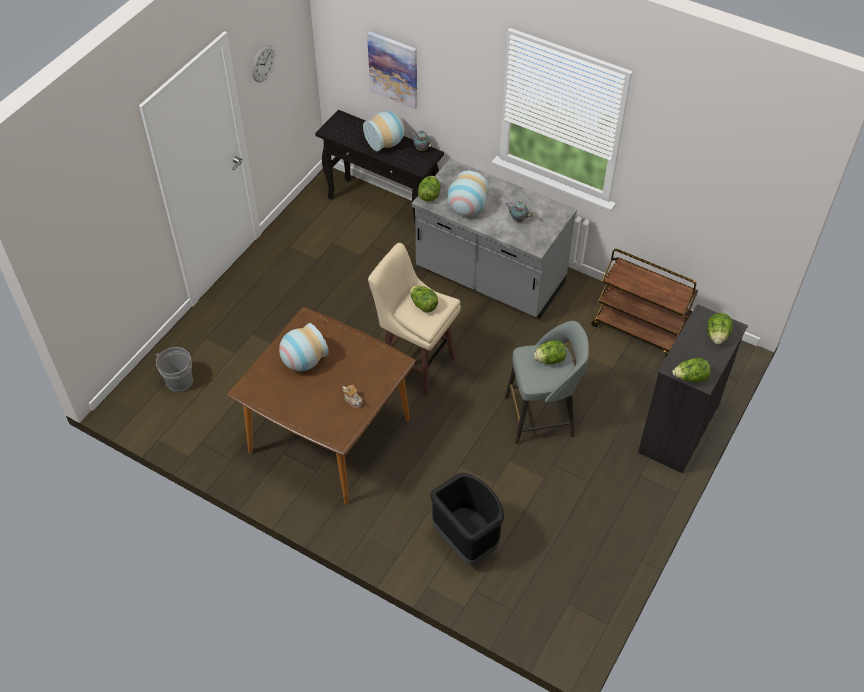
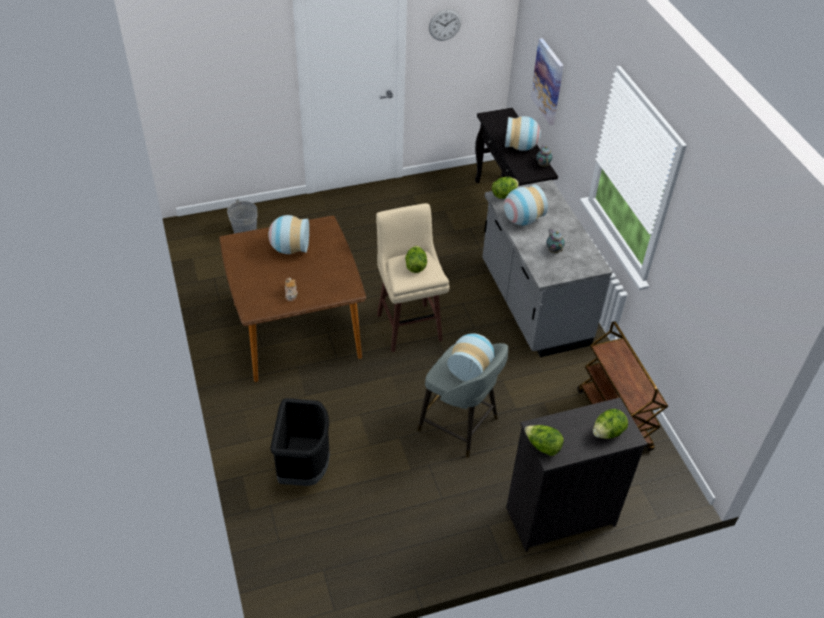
camera: 40 degrees right, 5 degrees down
(550, 359) = (471, 368): lettuce -> vase

